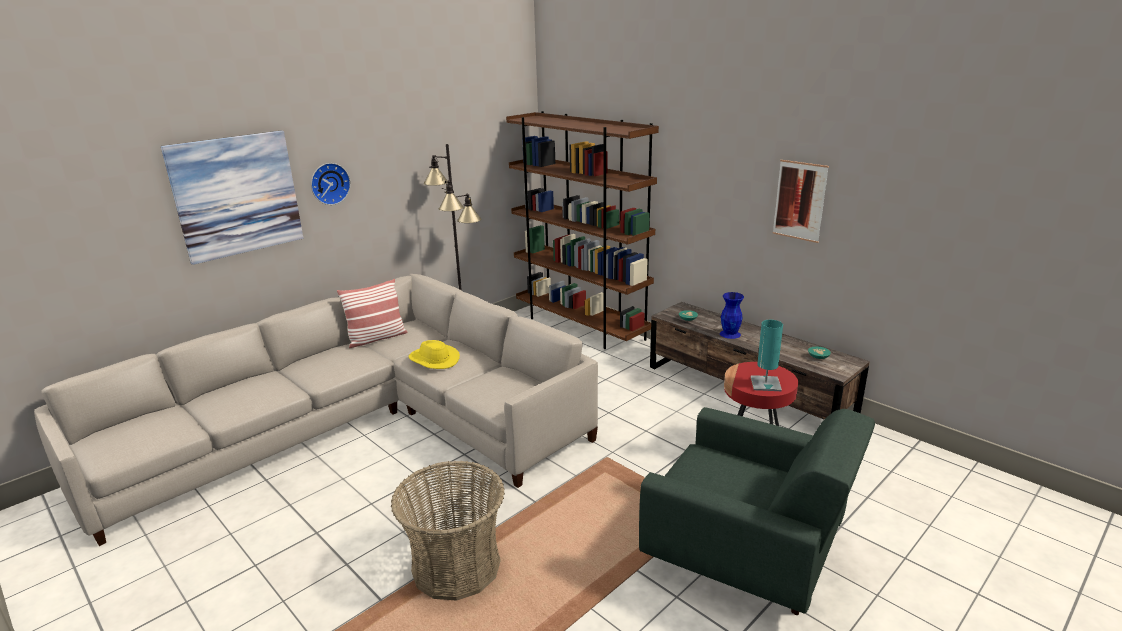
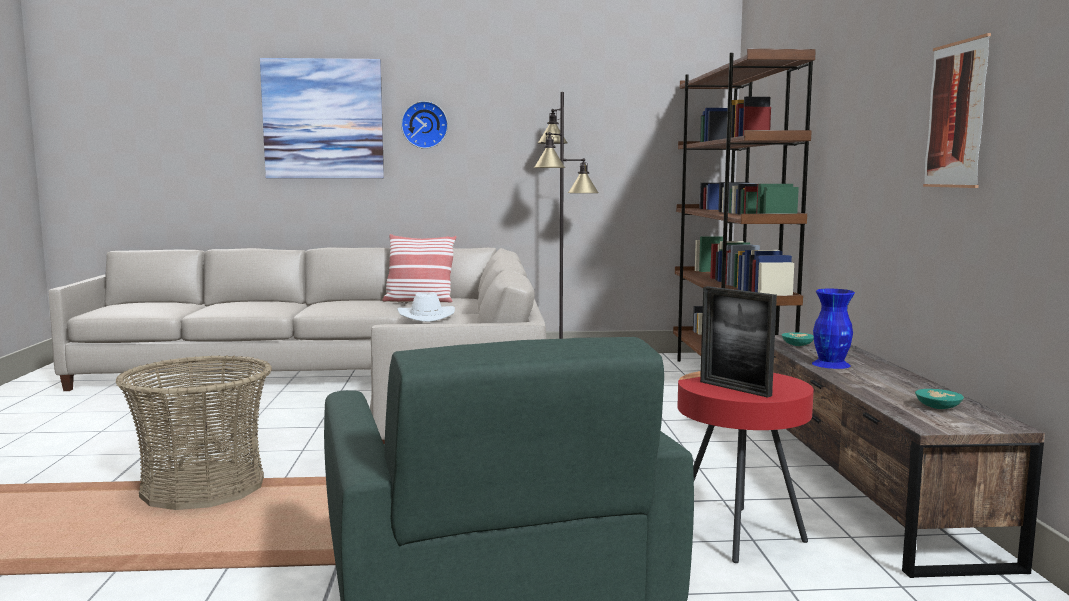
camera: 40 degrees right, 15 degrees down
(433, 360) = (425, 316): yellow hat -> white hat
(765, 384) = (735, 388): turquoise table lamp -> picture frame

